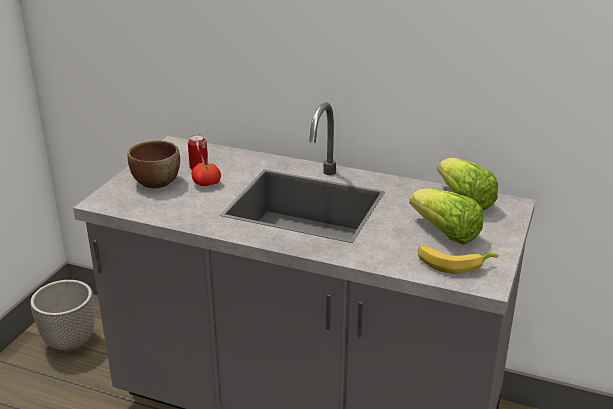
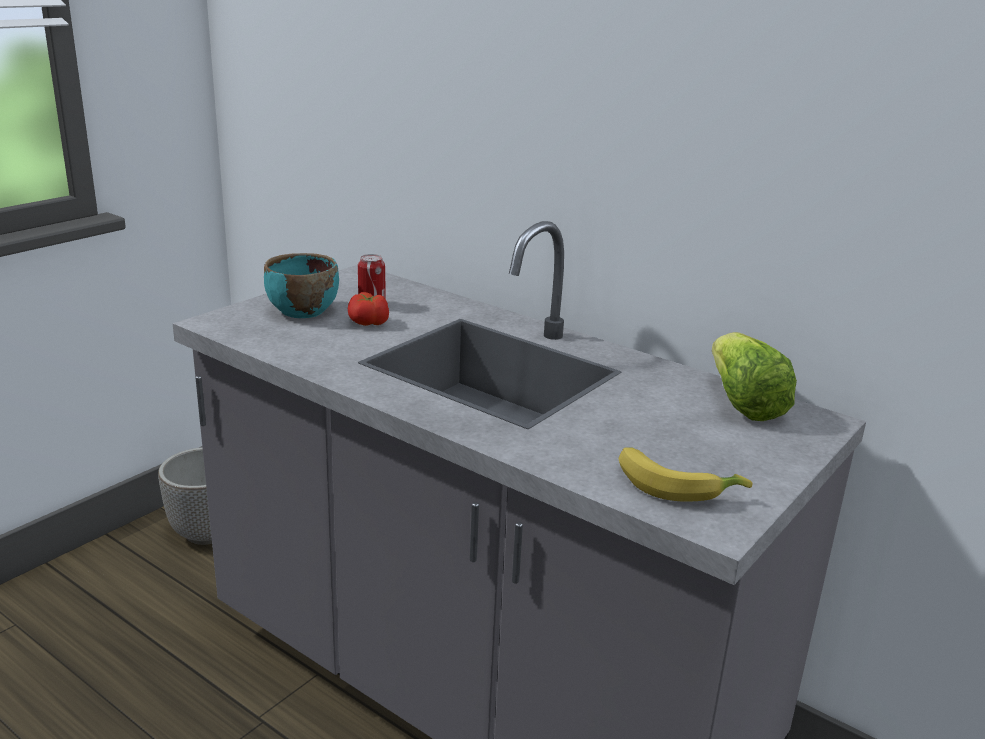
camera: 15 degrees right, 5 degrees down
(156, 182) = (302, 311): brown bowl -> turquoise bowl
(445, 233) = (685, 441): lettuce -> none

